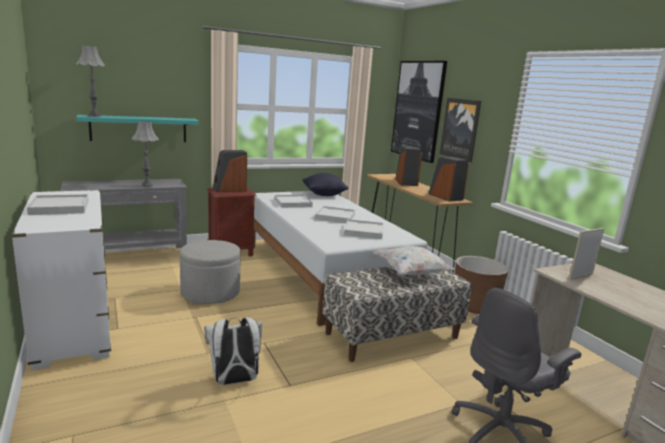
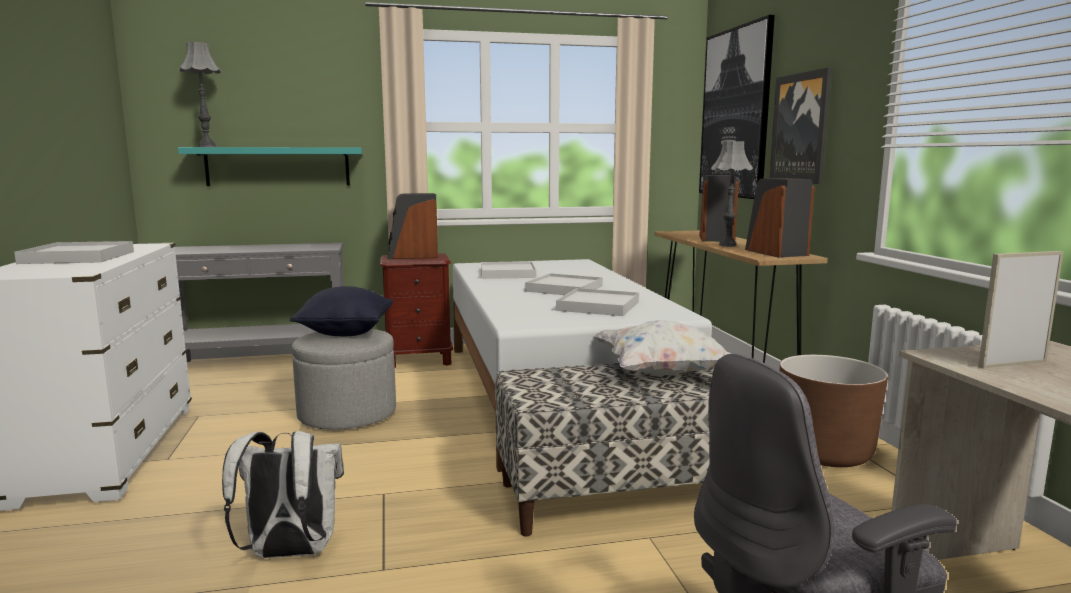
camera: 15 degrees right, 5 degrees down
(147, 186) = (279, 250): grey table lamp -> grey table lamp (727, 245)
(324, 194) = (572, 263): black pillow -> black pillow (345, 333)

